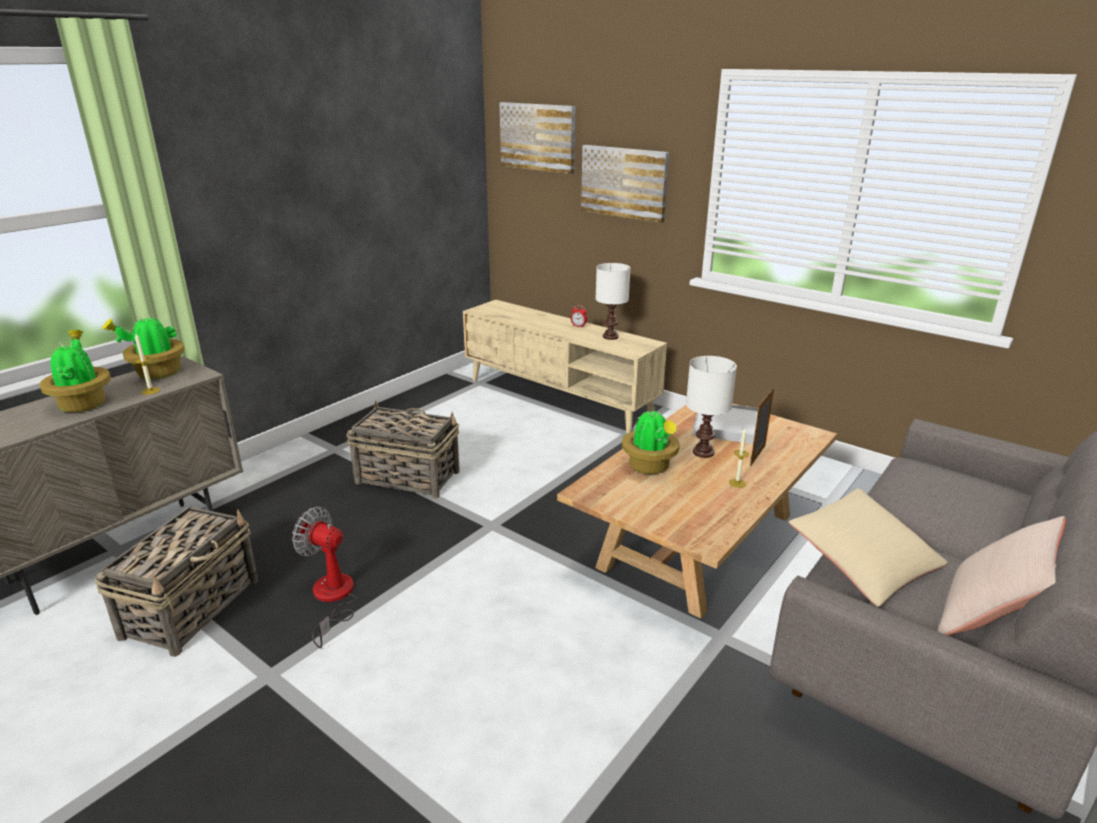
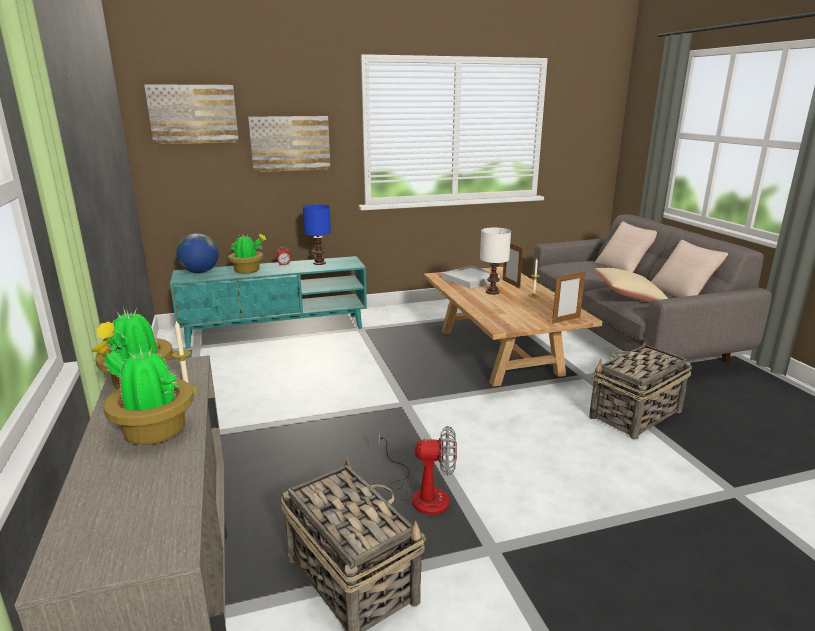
camera: 55 degrees left, 5 degrees down
(332, 599) = (422, 494): fan -> fan turned 150 degrees counterclockwise
(406, 477) = (291, 416): basket -> basket (634, 414)
(504, 308) = (200, 272): none -> globe
(559, 397) = (276, 330): beige tv stand -> turquoise tv stand
(610, 336) = (319, 263): white table lamp -> blue table lamp
(650, 467) = (492, 306): potted plant -> potted plant (248, 271)
(676, 531) = (566, 320): none -> picture frame
(1020, 526) = (623, 268): none -> beige pillow

